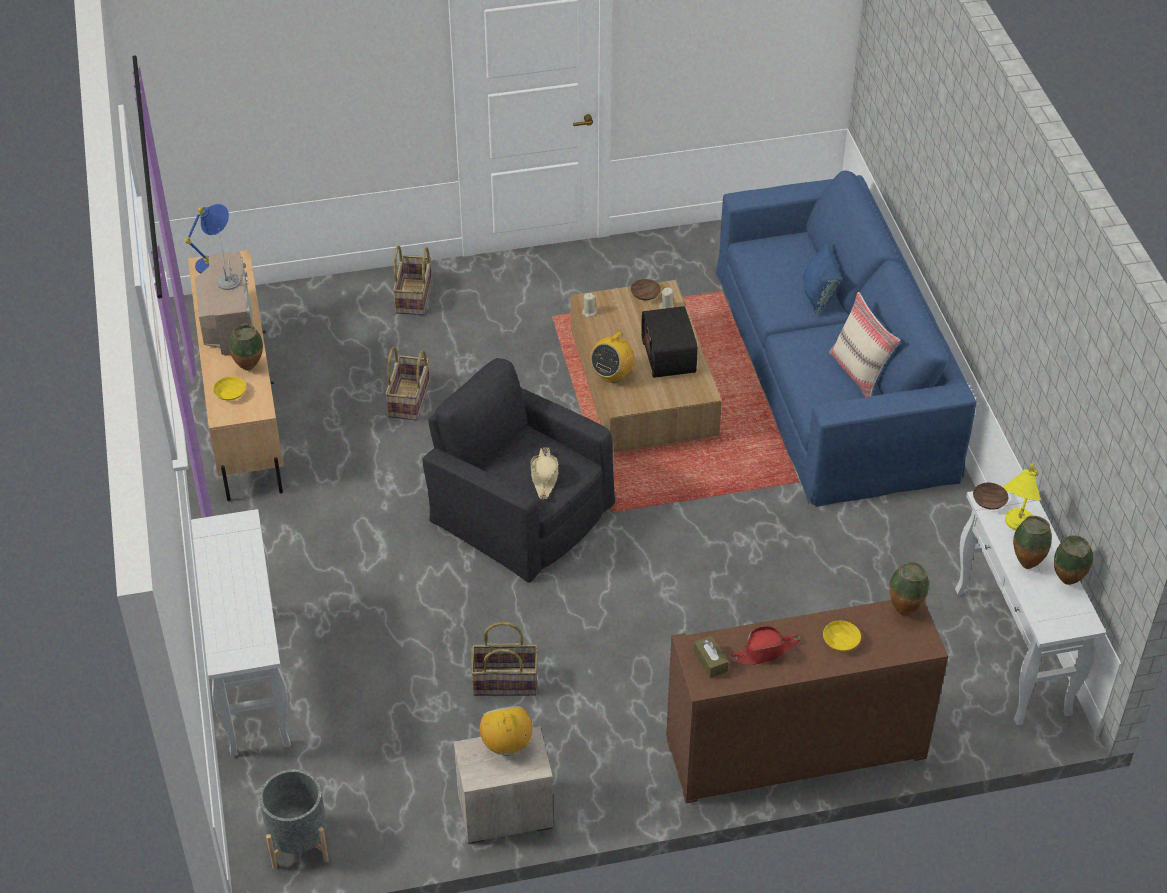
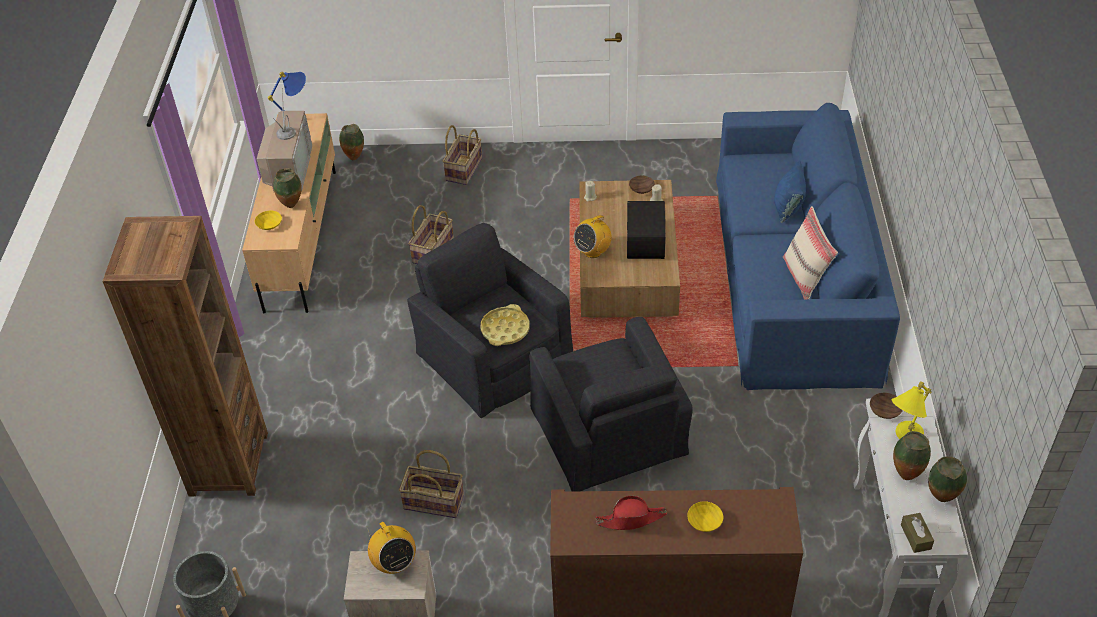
camera: 15 degrees right, 0 degrees up
(251, 679) = (228, 464): white console table -> brown bookcase
(507, 745) = (394, 563): radio -> radio turned 150 degrees clockwise
(544, 477) = (505, 329): beige hat -> yellow tray
(678, 577) = (609, 433): none -> black armchair
(710, 661) = (578, 520): brown tissue box -> brown tissue box (915, 537)
(904, 610) = (773, 501): vase -> vase (354, 157)

